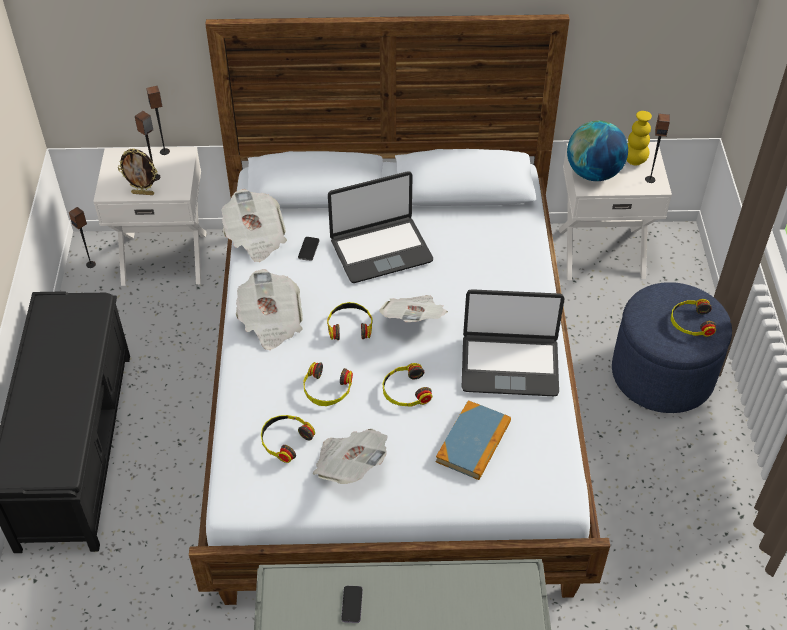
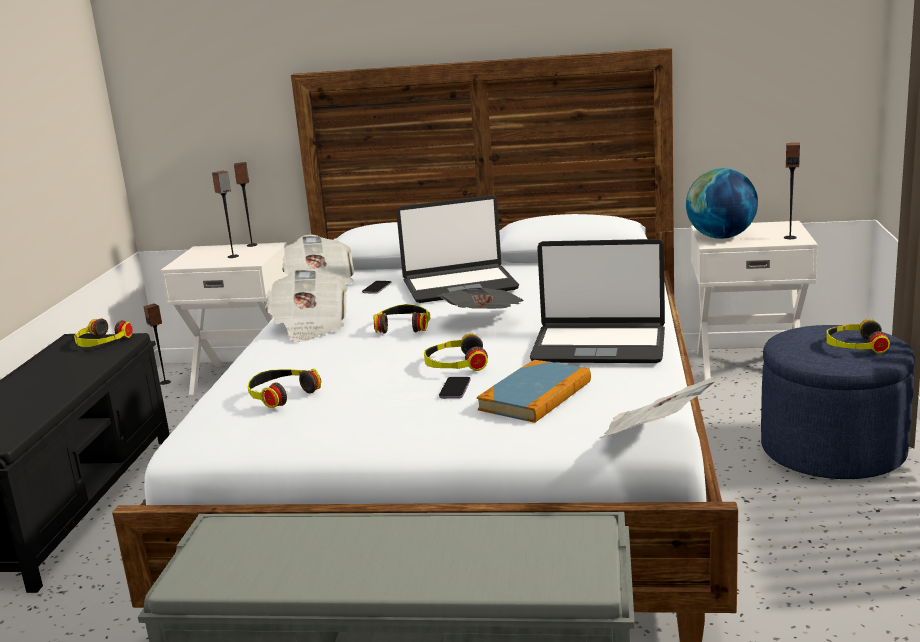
camera: 10 degrees right, 30 degrees down
(143, 193) = (215, 264): picture frame -> none
(326, 390) = (353, 362): headphones -> headphones (101, 342)
(350, 466) = (357, 412): newspaper -> newspaper (656, 437)
(352, 605) = (315, 549): phone -> phone (455, 389)
(634, 160) = (771, 229): yellow vase -> none

